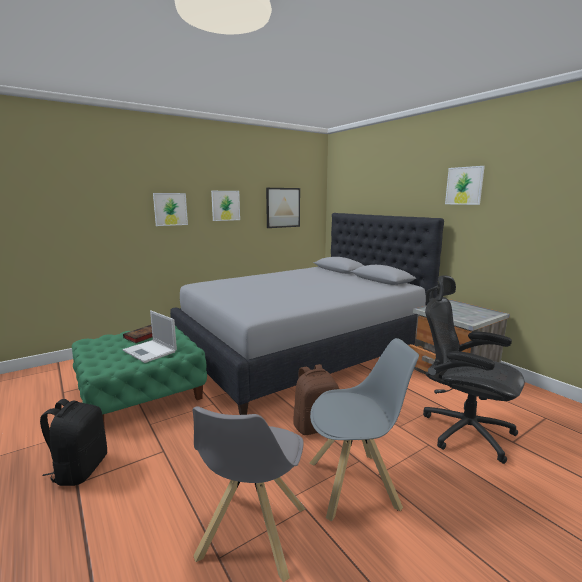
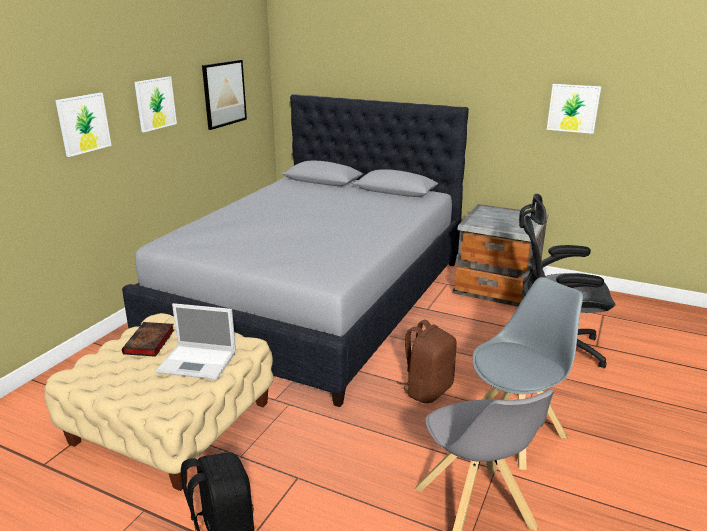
camera: 30 degrees left, 10 degrees up
(141, 392) = (172, 423): green ottoman -> beige ottoman
(464, 185) = (491, 67): picture -> picture (573, 108)

